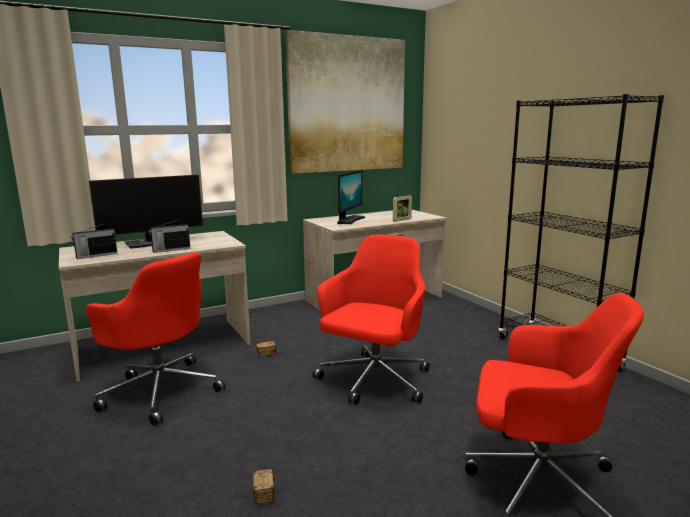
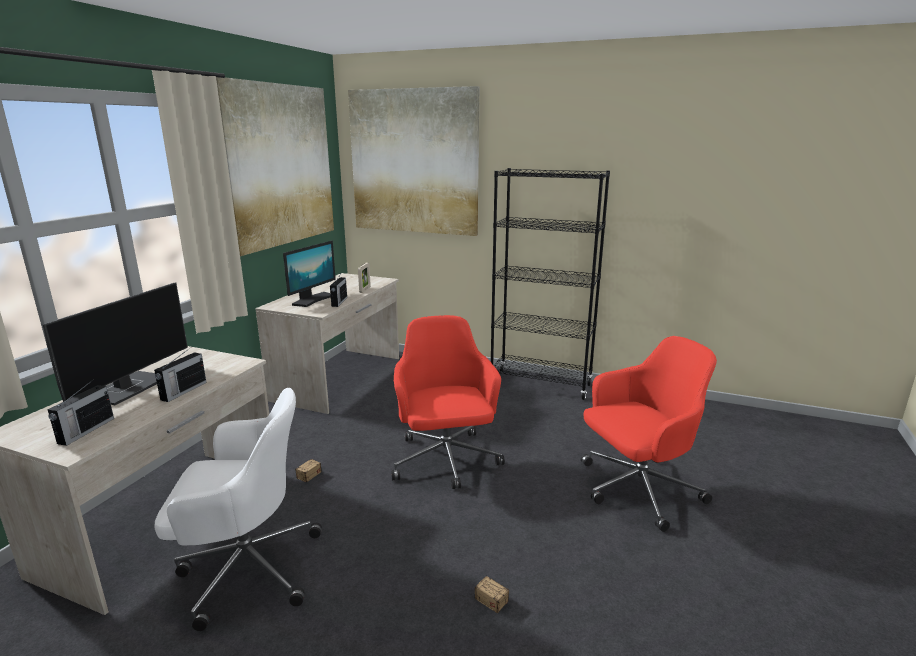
camera: 40 degrees left, 5 degrees up
(160, 390) = (246, 567): red office chair -> white office chair
(349, 220) = (312, 300): monitor -> monitor turned 45 degrees clockwise
(365, 224) = (339, 302): none -> radio
(474, 103) = (414, 162): none -> picture

